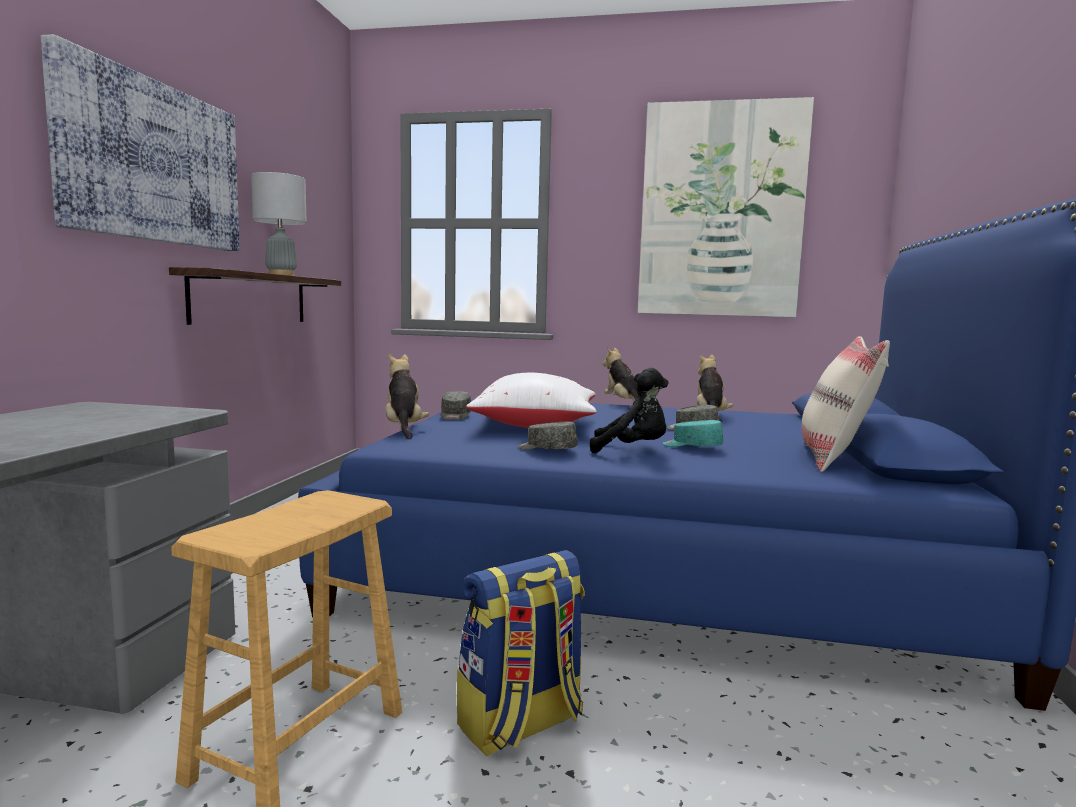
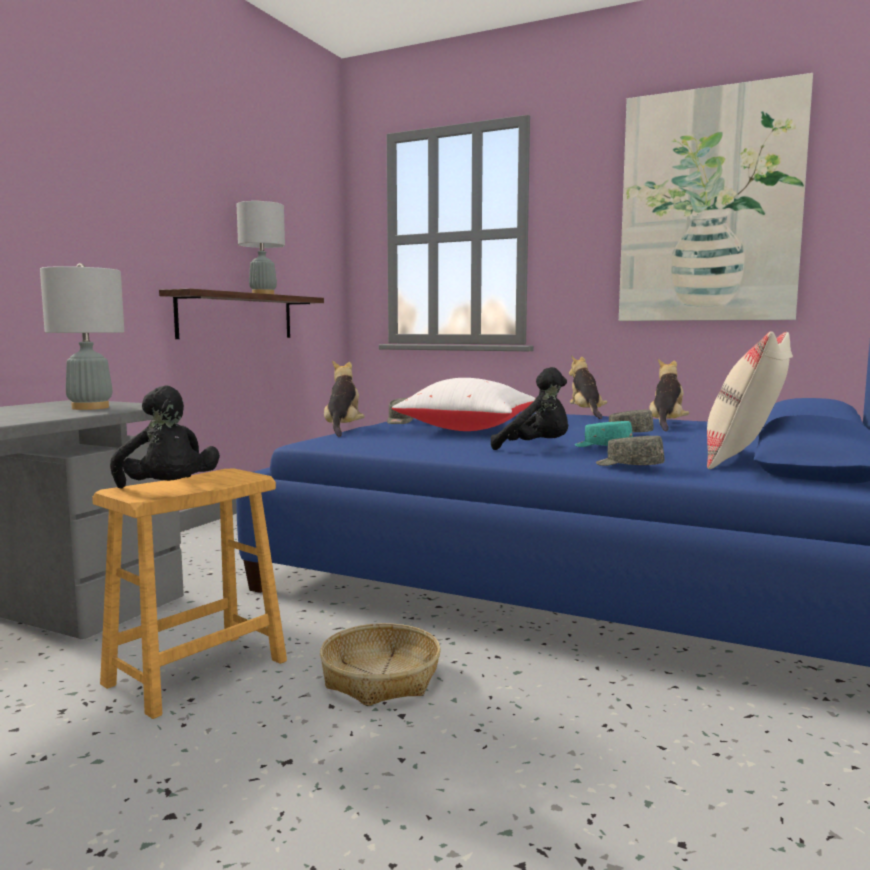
camera: 15 degrees right, 0 degrees up
(121, 417) = (90, 407): none -> grey table lamp
(151, 163) = (143, 201): picture -> none
(278, 535) = (167, 492): none -> black plush toy
(521, 724) = (380, 679): backpack -> basket
(546, 449) = (453, 446): grey cap -> grey cap (628, 466)

